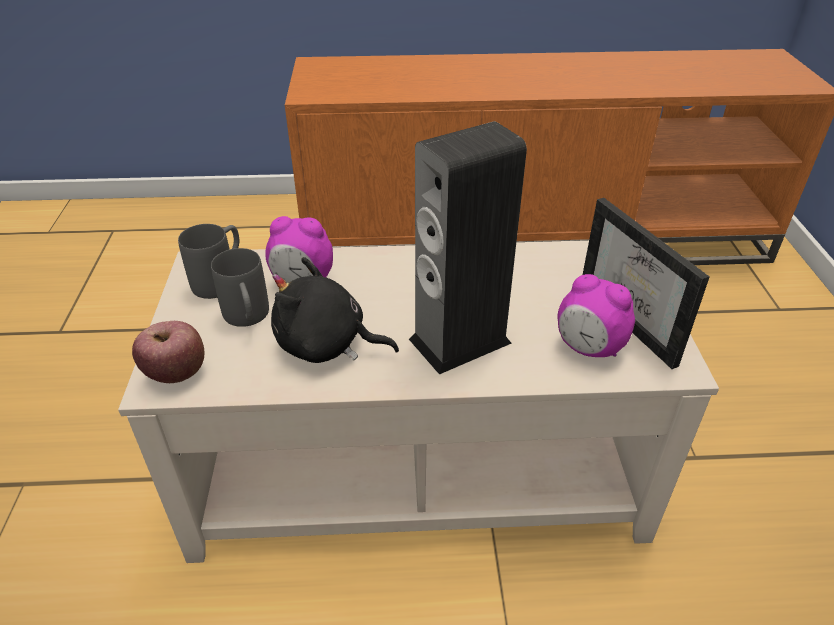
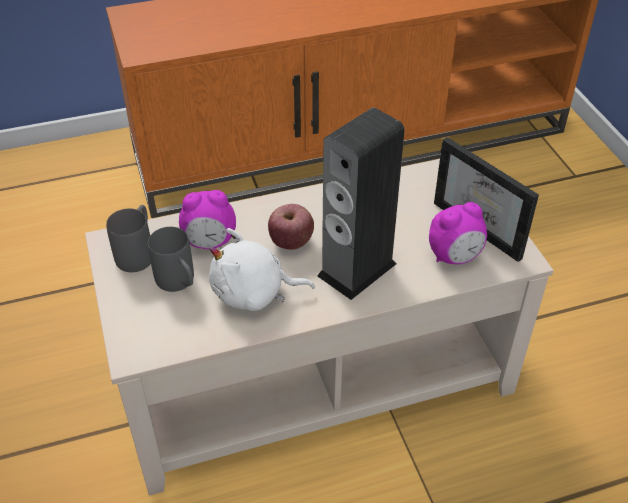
camera: 15 degrees left, 5 degrees up
(177, 373) = (144, 341): apple -> apple (291, 242)
(326, 345) = (254, 293): black plush toy -> white plush toy
(589, 348) = (455, 256): alarm clock -> alarm clock turned 45 degrees counterclockwise

